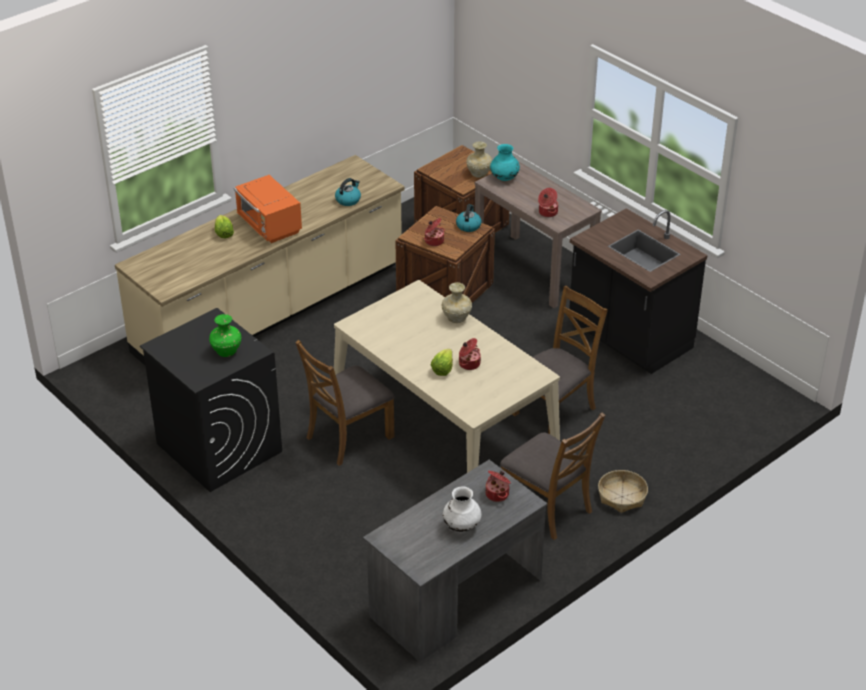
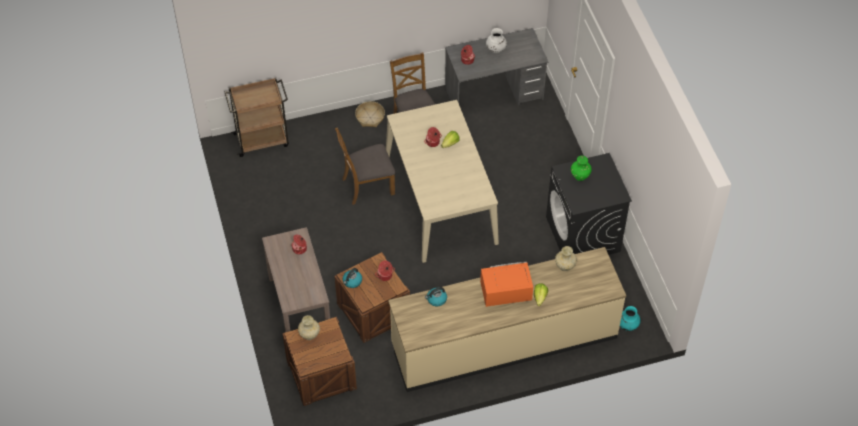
camera: 155 degrees left, 15 degrees up
(269, 226) = (505, 293): orange microwave -> orange microwave turned 90 degrees counterclockwise
(348, 437) = (501, 213): brown chair -> none
(457, 318) = (419, 178): beige vase -> beige vase (564, 266)
(504, 178) = (305, 296): turquoise vase -> turquoise vase (627, 325)
(629, 339) = (282, 222): black counter -> none
(744, 418) = (262, 139): none -> brown cart

